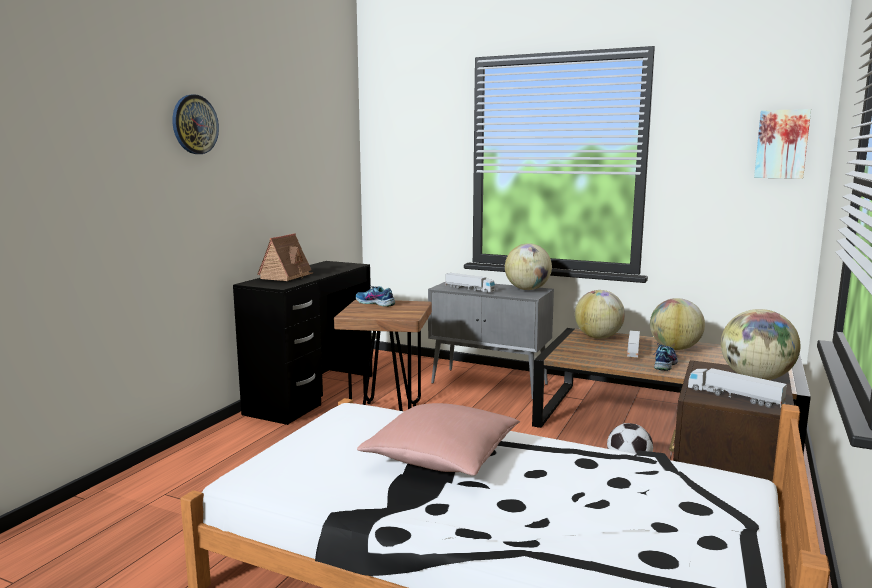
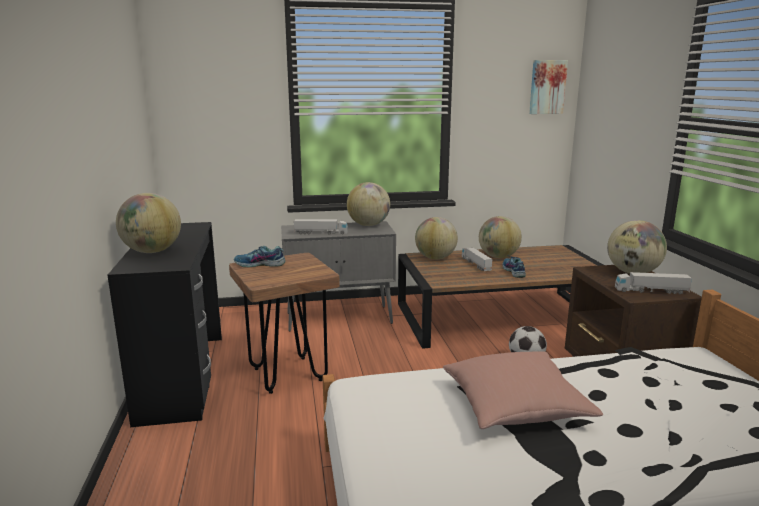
camera: 35 degrees left, 5 degrees up
(194, 124) = (50, 67): wall clock -> none
(286, 276) = (152, 251): toy house -> globe

